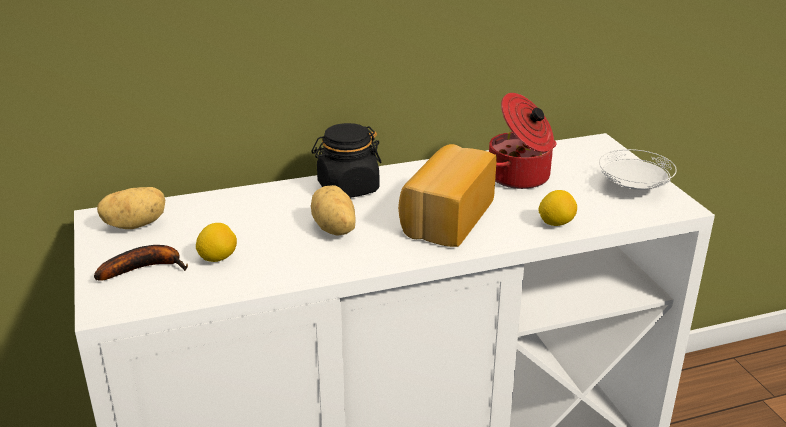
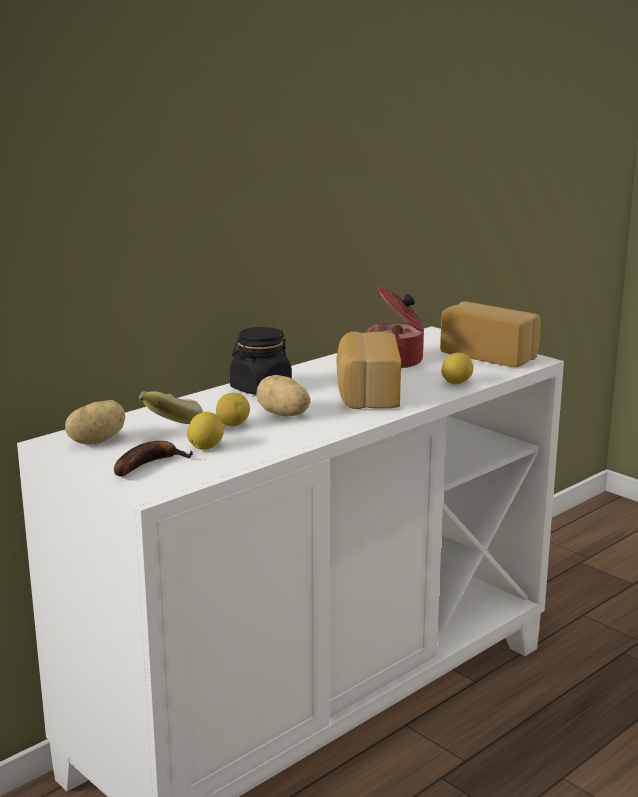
camera: 25 degrees left, 10 degrees down
(214, 219) = (166, 426): none -> banana
(273, 233) = (233, 425): none -> lemon
(634, 188) = (490, 354): white plate -> bread

